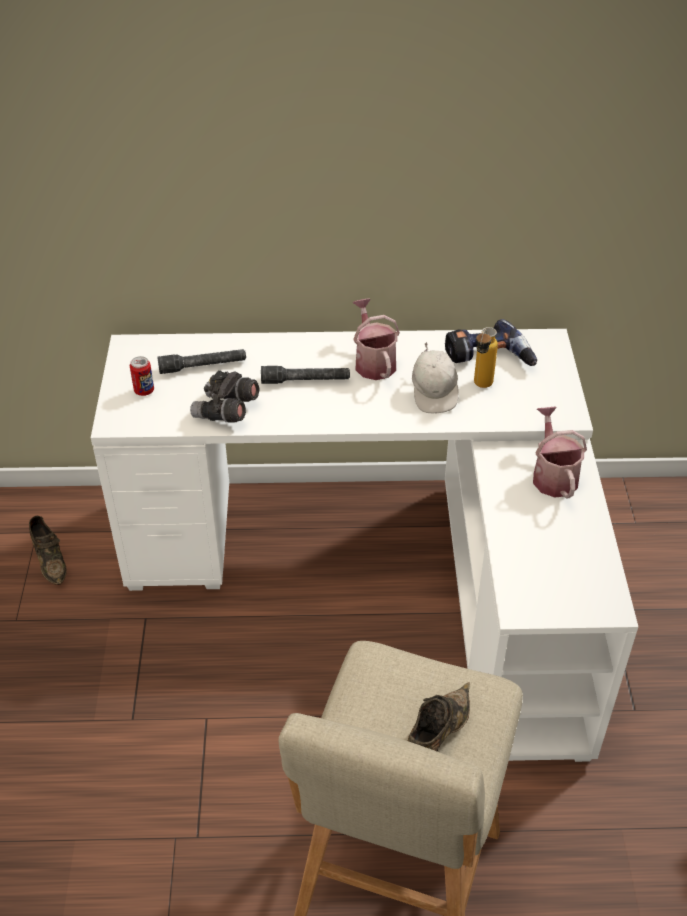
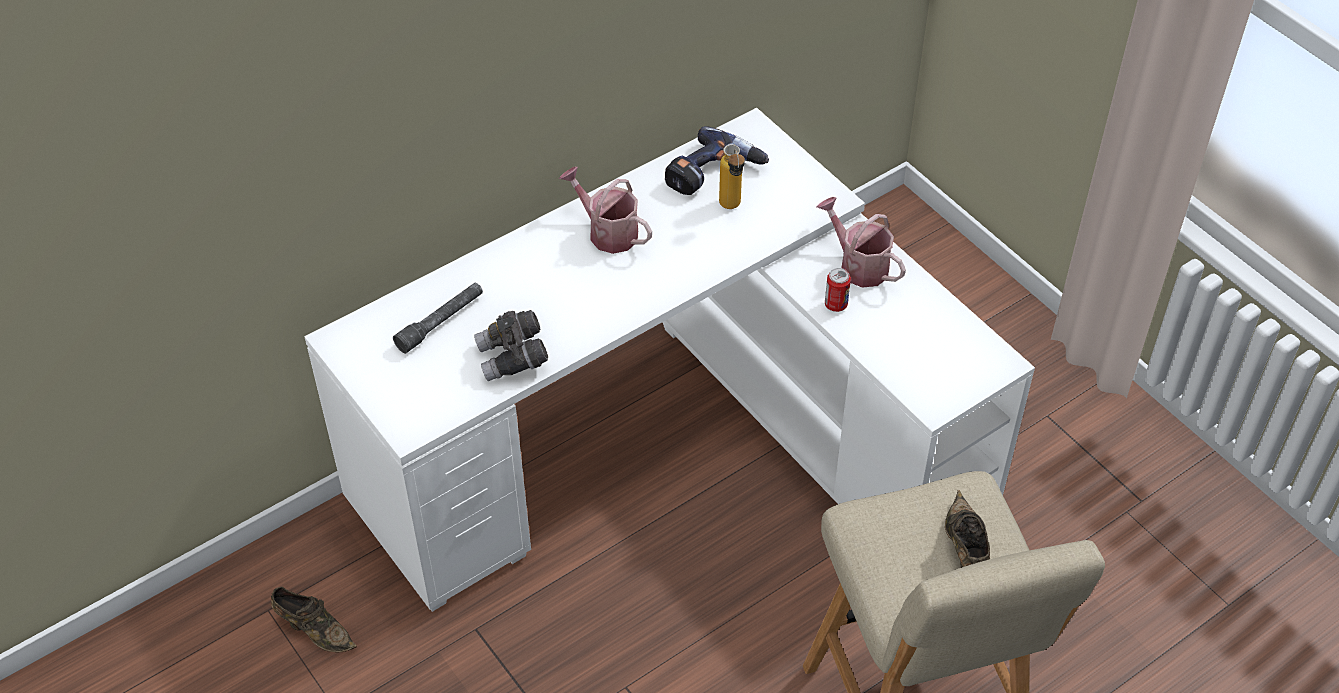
camera: 35 degrees left, 5 degrees up
(144, 391) = (405, 380): can -> can (836, 305)
(305, 381) = (560, 285): grey flashlight -> none
(434, 392) = (694, 236): white cap -> none

